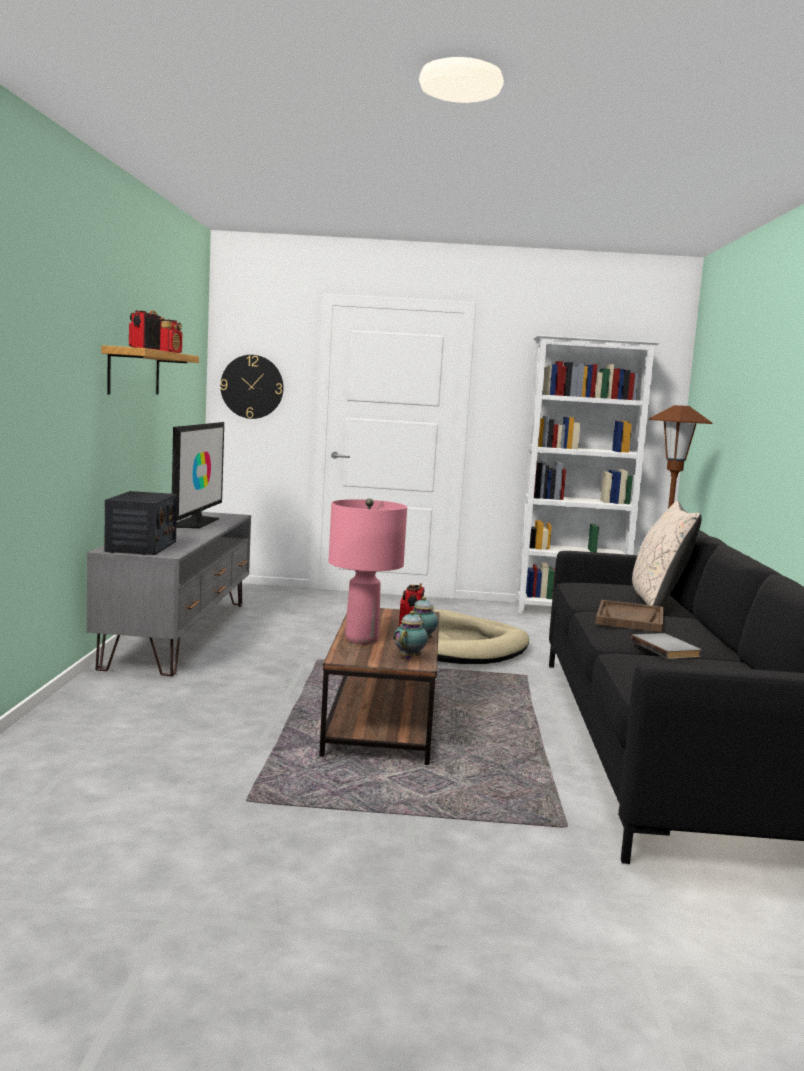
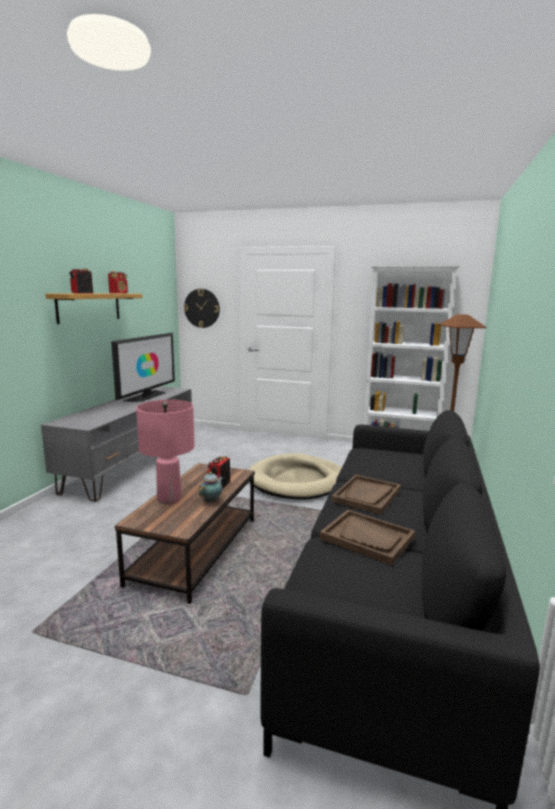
camera: 15 degrees right, 5 degrees up
(141, 546) = (81, 419): radio -> none
(410, 657) = (184, 521): teapot -> none
(658, 600) = (411, 471): beige pillow -> none
(667, 649) = (367, 538): grey book -> brown tray

